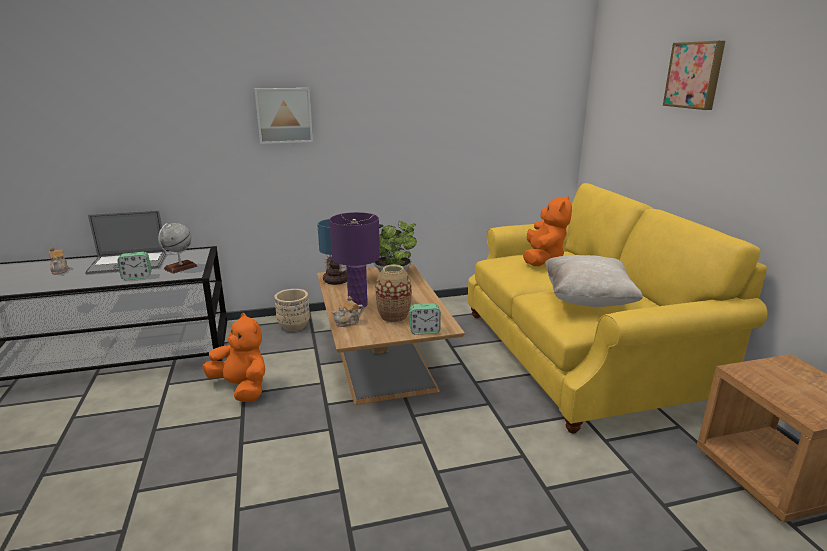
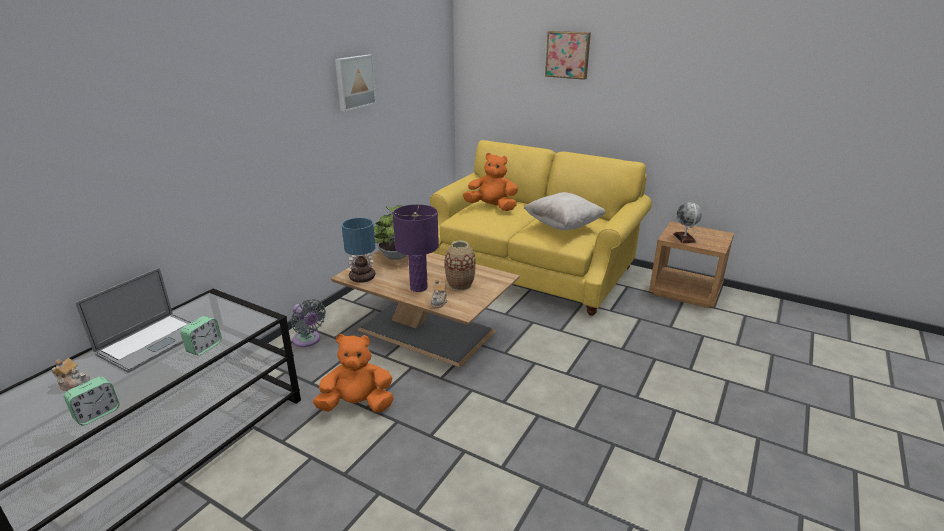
camera: 45 degrees left, 5 degrees up
(180, 267) = (230, 320): globe -> globe (684, 238)
(284, 115) = (258, 125): picture -> picture (354, 82)
(294, 326) = (308, 340): beige planter -> grey fan
(424, 331) = (497, 285): alarm clock -> alarm clock (97, 414)
(542, 259) = (492, 207): orange plush toy -> orange plush toy turned 45 degrees counterclockwise

